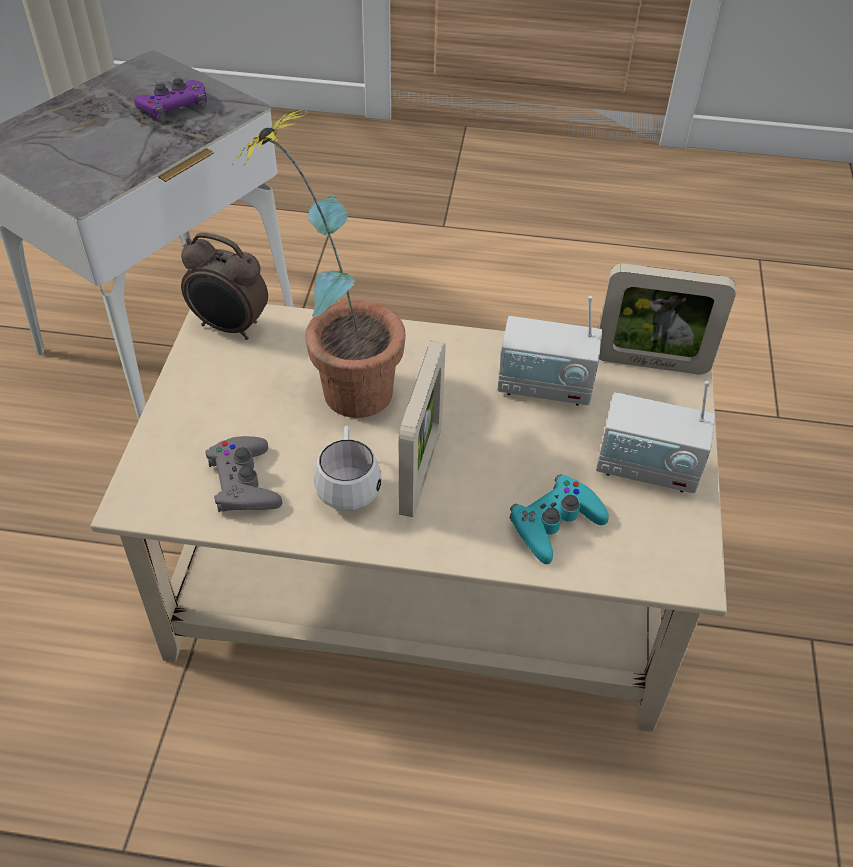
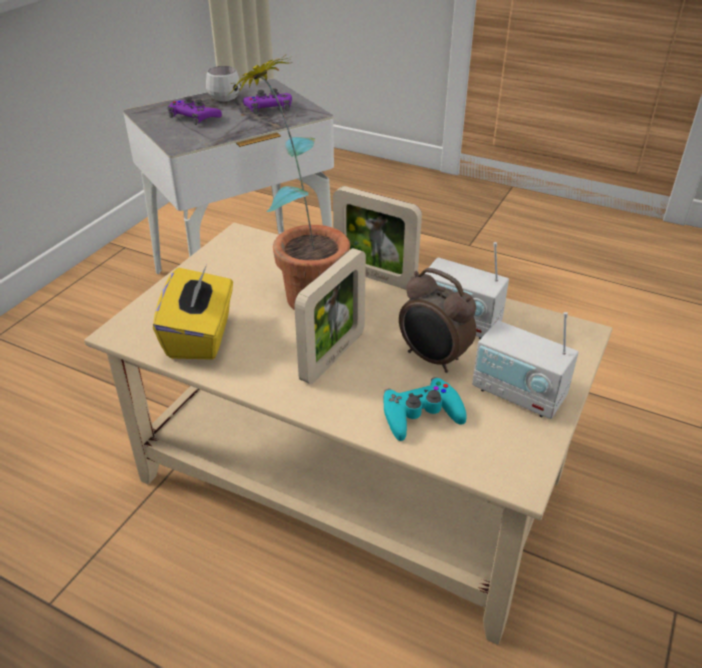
camera: 20 degrees right, 10 degrees down
(75, 141) = (194, 117): none -> purple game controller
(230, 327) = (245, 243): alarm clock -> alarm clock (433, 359)
(244, 482) = (201, 336): grey game controller -> yellow tissue box
(348, 485) = (273, 354): white mug -> white mug (227, 96)
(651, 363) = (556, 323): picture frame -> picture frame (374, 276)

